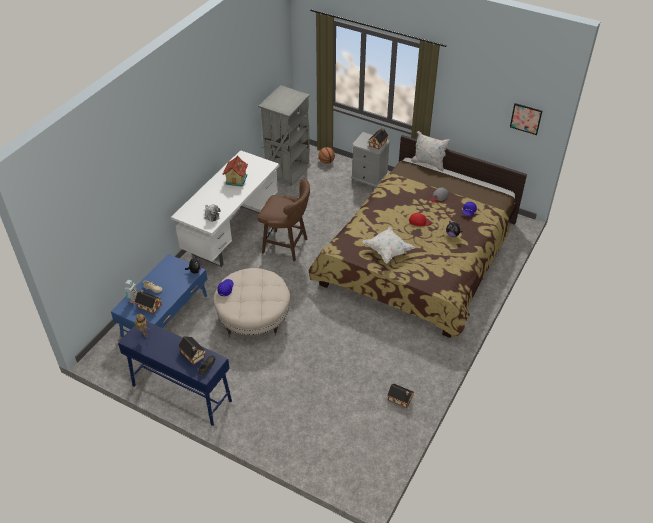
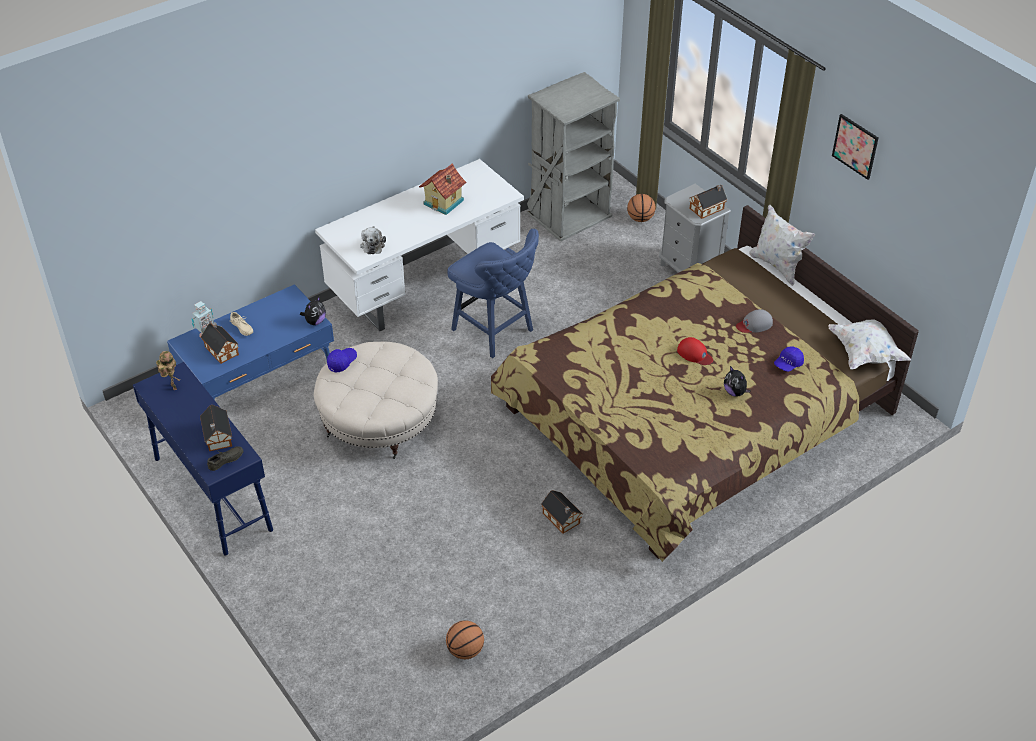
camera: 25 degrees right, 0 degrees up
(287, 246) = (495, 332): brown stool -> blue stool
(382, 425) = (465, 650): none -> basketball
(387, 251) = (611, 384): white pillow -> white pillow (865, 353)
(400, 399) = (518, 623): toy house -> toy house (562, 519)
(526, 118) = (935, 232): picture -> picture (855, 146)

